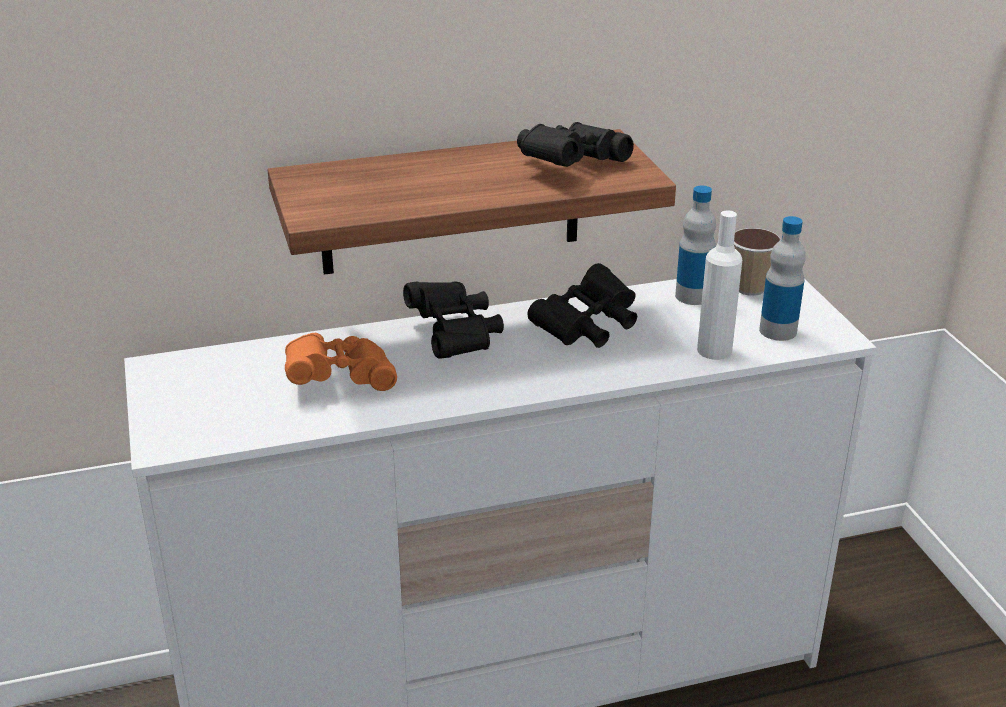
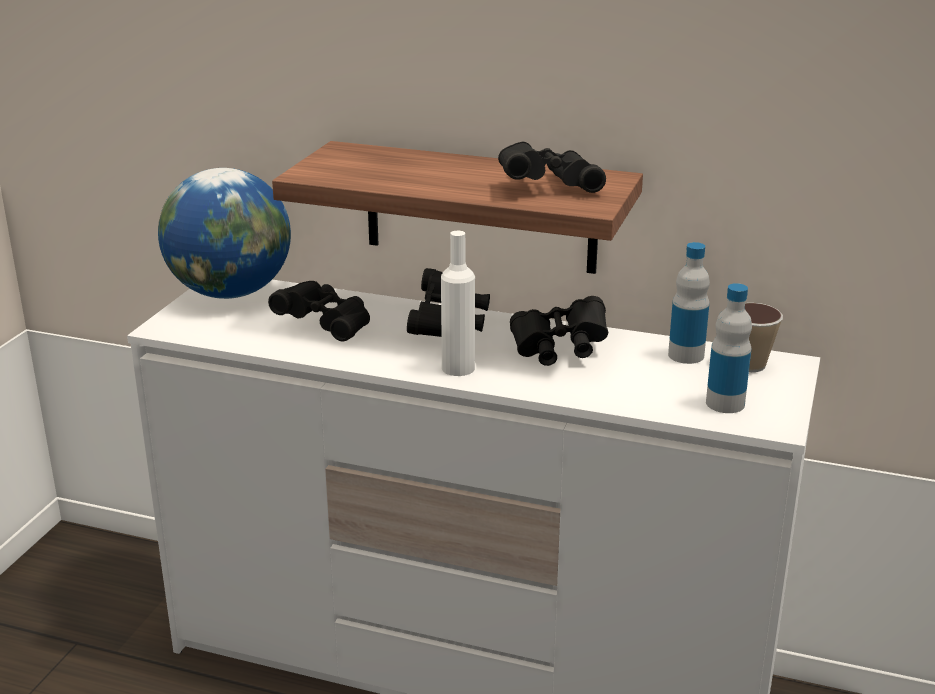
camera: 35 degrees right, 5 degrees down
(183, 377) = (230, 293): none -> globe
(340, 379) = (326, 325): orange binoculars -> black binoculars
(714, 350) = (643, 399): white bottle -> white bottle (458, 368)

